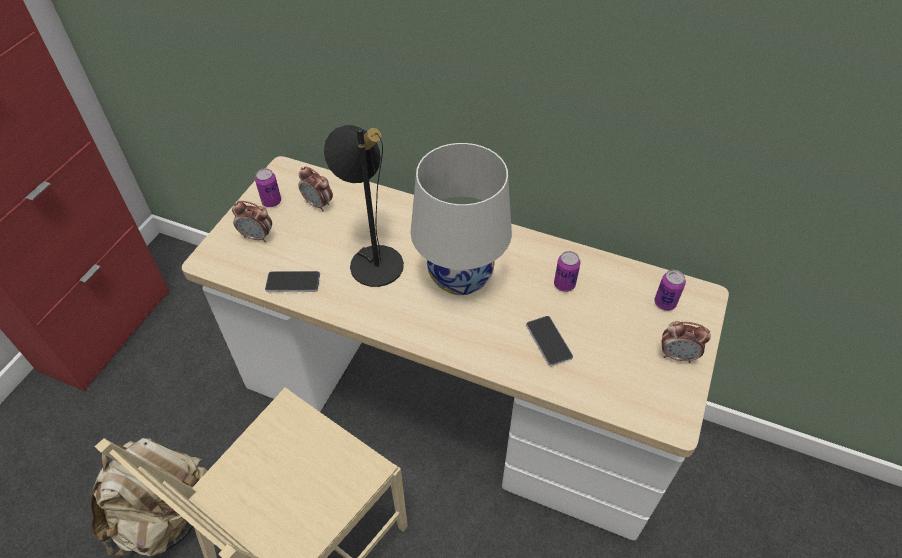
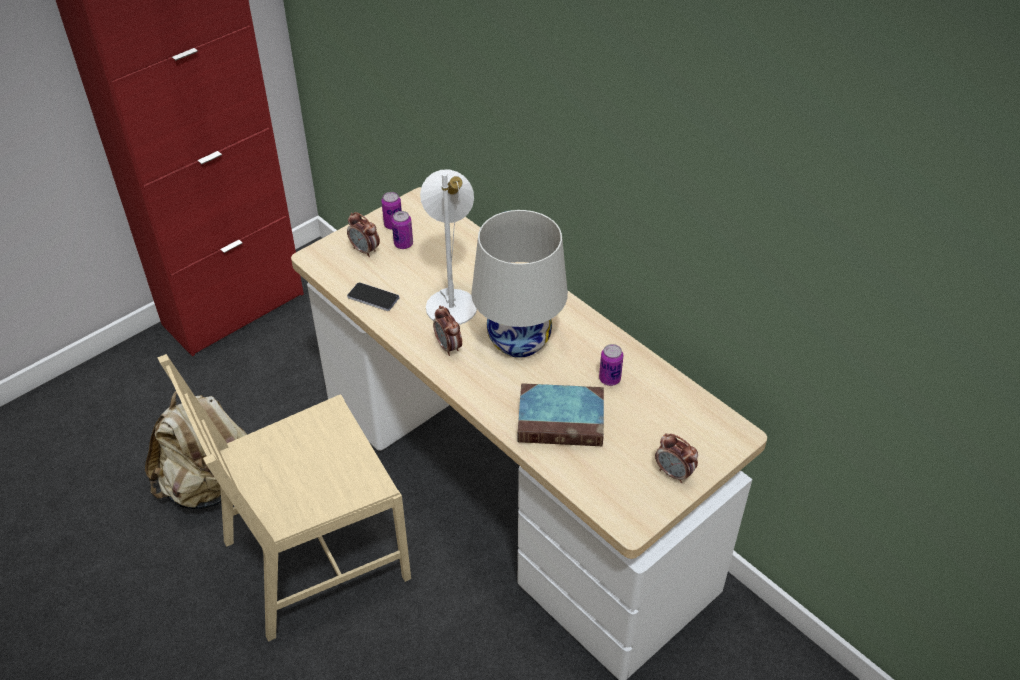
camera: 25 degrees right, 5 degrees down
(318, 204) = (432, 239): alarm clock -> alarm clock (448, 347)
(373, 258) = (452, 300): black table lamp -> white table lamp
(549, 341) = (563, 420): phone -> book
(664, 303) = (694, 427): can -> can (403, 244)

